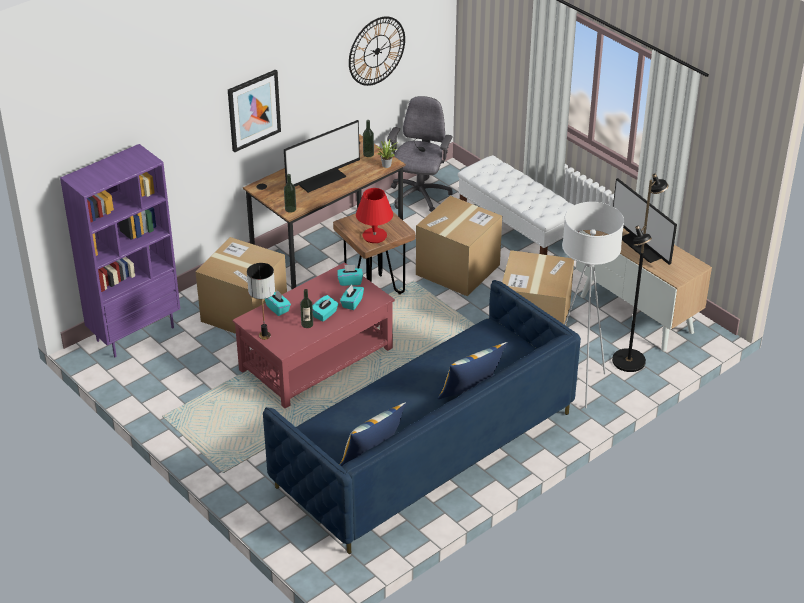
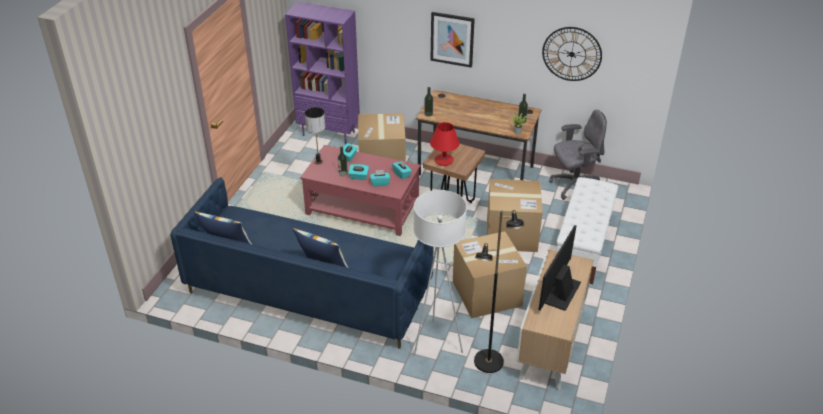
camera: 60 degrees right, 0 degrees up
(320, 179) = (473, 113): monitor -> none

